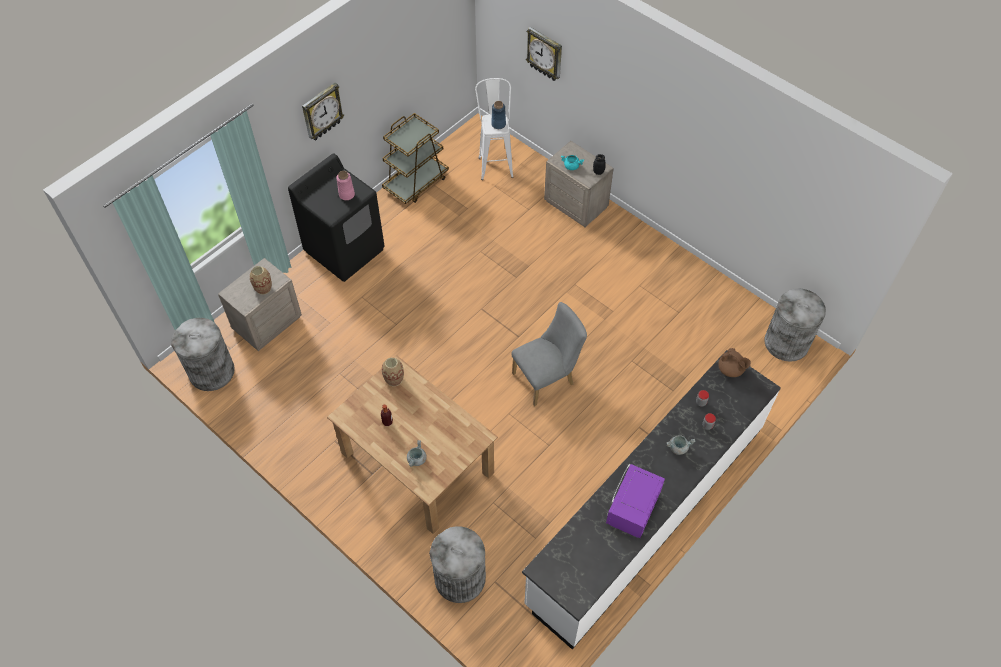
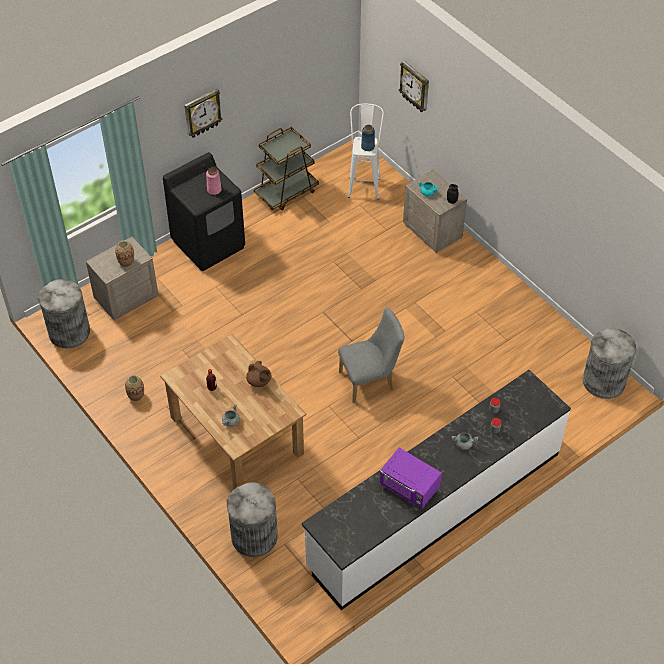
camera: 10 degrees right, 5 degrees down
(394, 379) = (225, 353): vase -> vase (136, 395)
(632, 509) = (409, 488): purple microwave -> purple microwave turned 90 degrees counterclockwise
(731, 370) = (528, 386): brown teapot -> brown teapot (259, 381)

